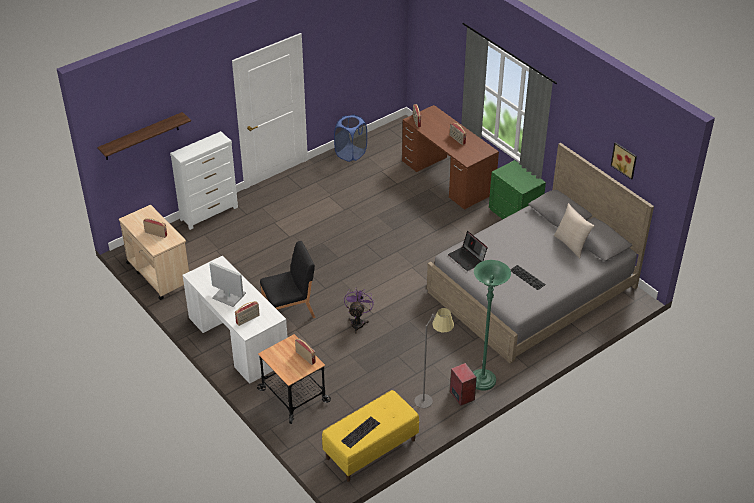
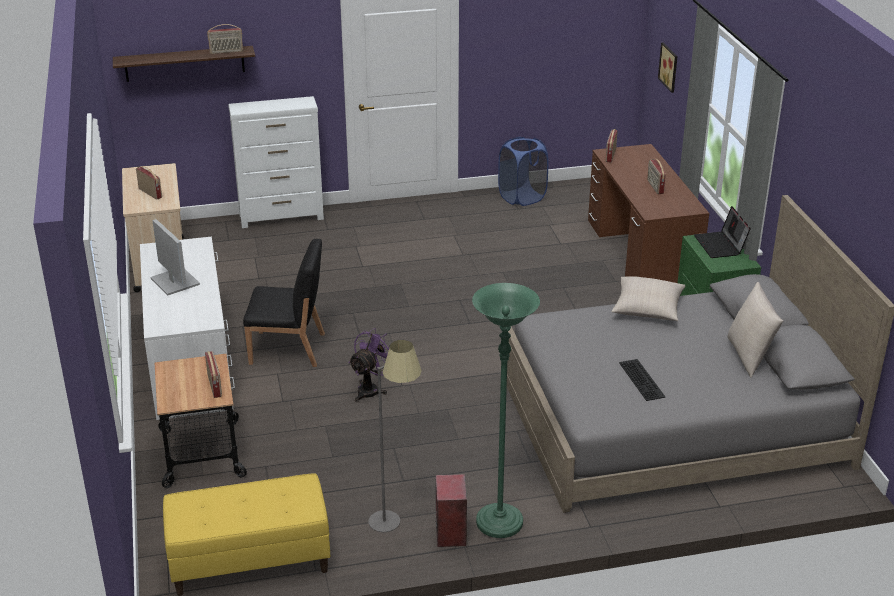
camera: 25 degrees right, 10 degrees down
(248, 319) = (172, 315): radio -> radio (226, 52)
(360, 433) = (216, 516): keyboard -> none
(467, 258) = (563, 331): laptop -> laptop (720, 245)
(502, 229) = (647, 309): none -> beige pillow
(625, 160) = (865, 219): picture -> picture (670, 67)

